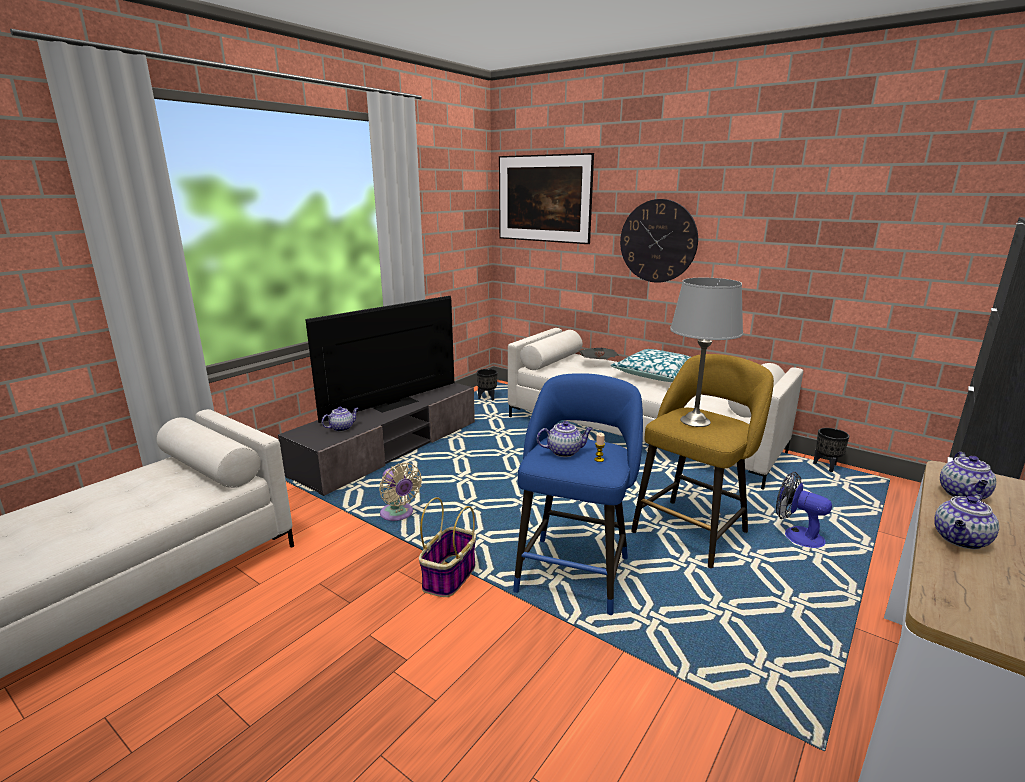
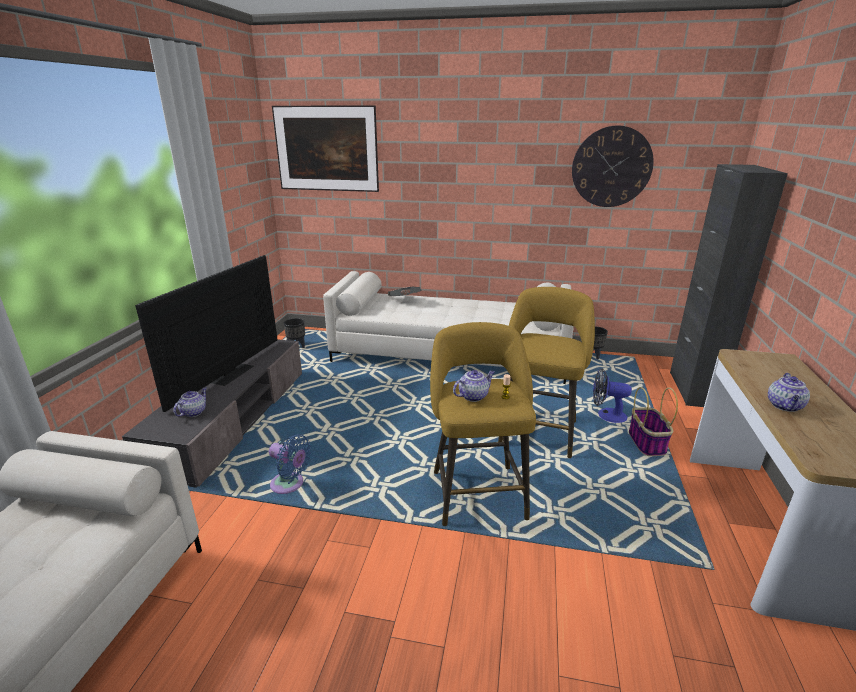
camera: 25 degrees left, 5 degrees up
(398, 514) = (290, 485): beige fan -> blue fan
(449, 577) = (380, 531): basket -> basket (647, 443)
(574, 570) = (477, 490): blue stool -> yellow stool
(657, 375) = (459, 303): pillow -> none
(658, 241) = (444, 187): wall clock -> wall clock (611, 167)
(694, 421) = (542, 345): grey table lamp -> none
(963, 495) = (758, 372): teapot -> none

